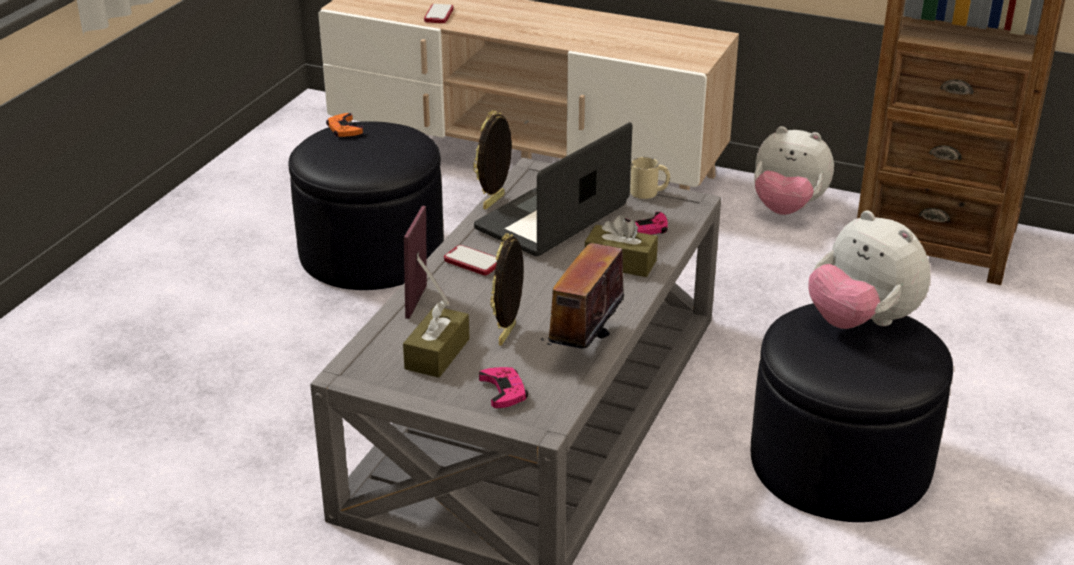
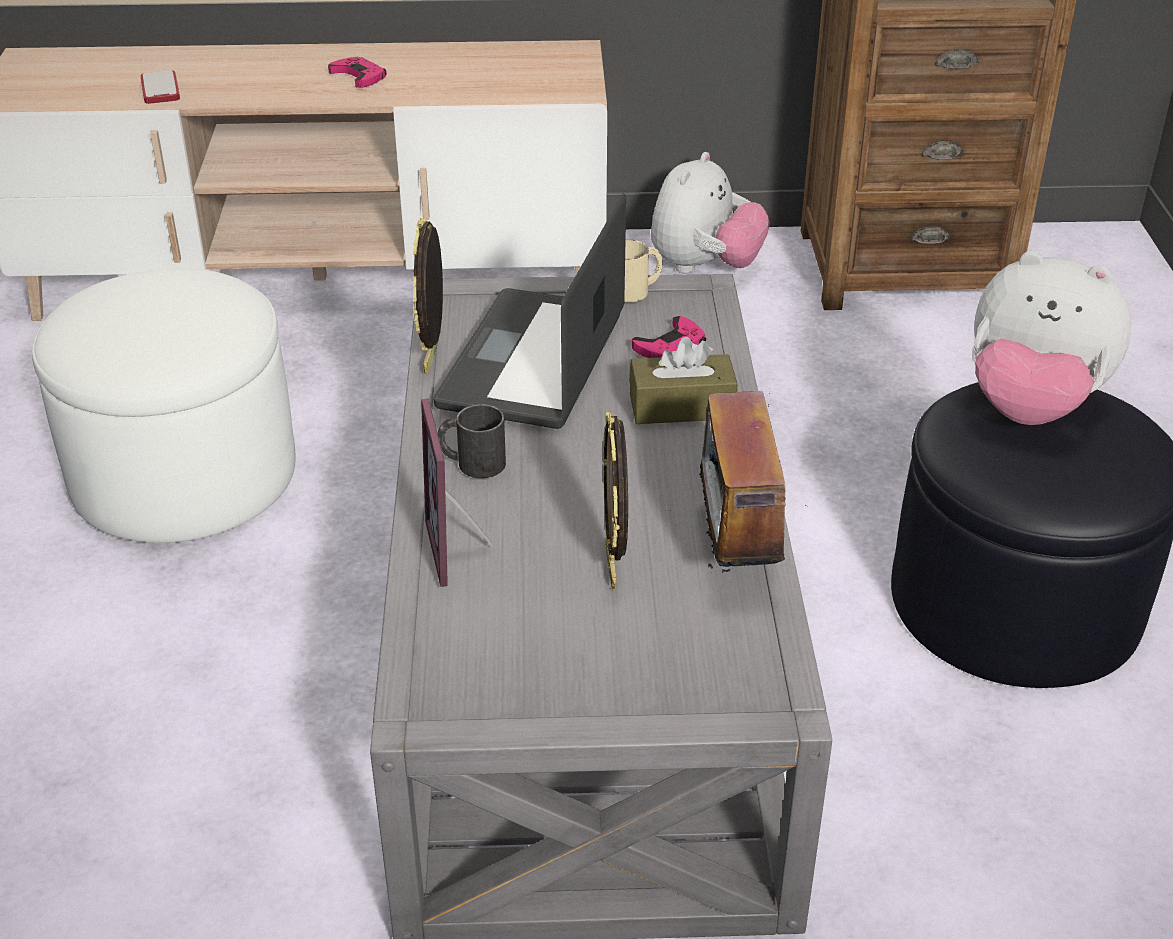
camera: 25 degrees left, 5 degrees up
(344, 129) = (102, 296): orange game controller -> none
(372, 252) = (184, 473): black ottoman -> white ottoman
(437, 354) = (532, 633): brown tissue box -> none
(472, 262) = (472, 463): phone -> black mug
(504, 391) = (681, 664): pink game controller -> pink game controller (359, 77)
(787, 208) = (704, 267): plush toy -> plush toy turned 60 degrees counterclockwise

